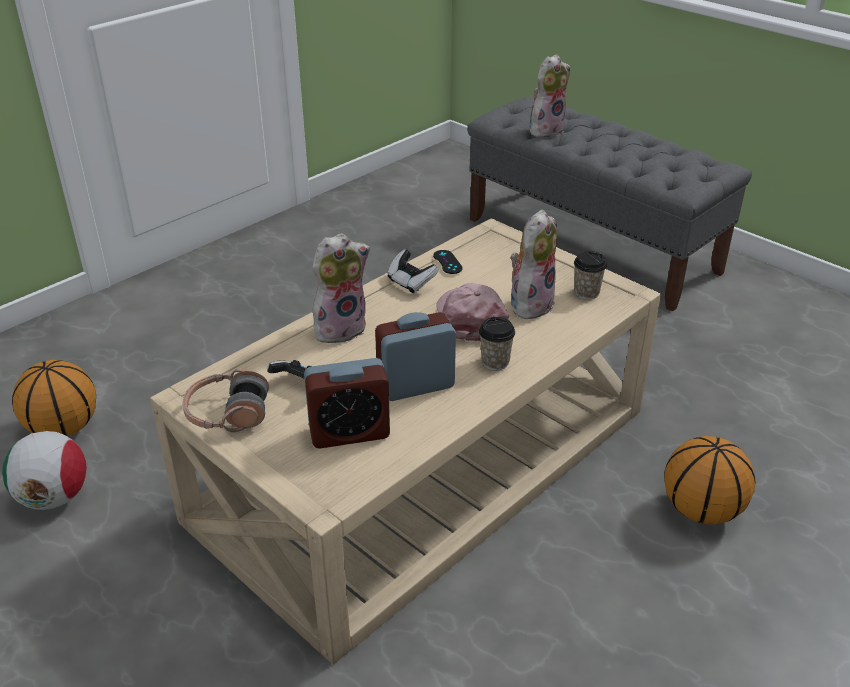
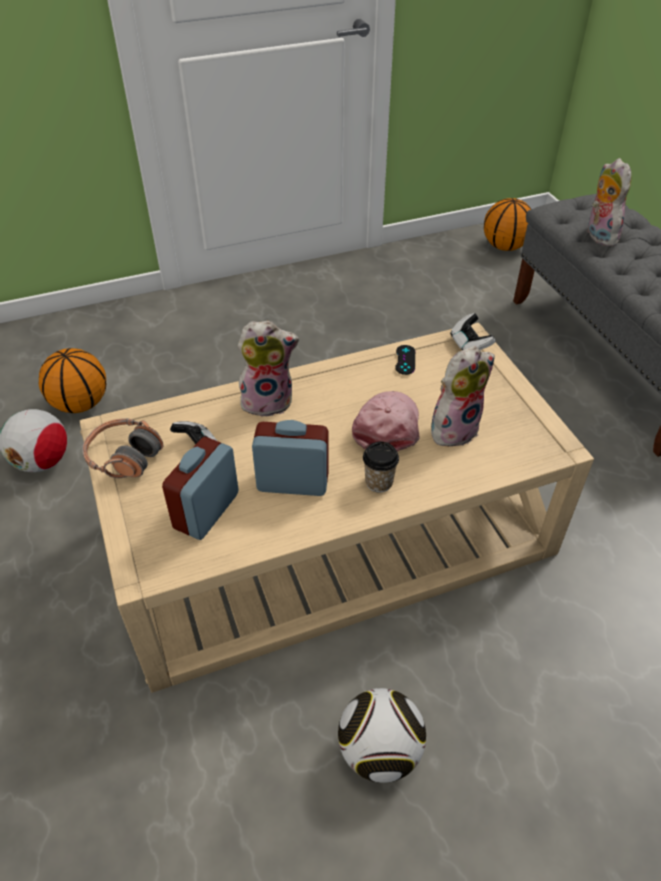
camera: 25 degrees right, 10 degrees up
(349, 432) = (206, 511): alarm clock -> alarm clock turned 105 degrees clockwise
(411, 282) = (358, 372): game controller -> game controller (469, 345)
(546, 130) = (598, 235): plush toy -> plush toy turned 90 degrees counterclockwise
(586, 293) = (517, 434): cup -> none
(589, 624) = (379, 751): none -> football
(701, 509) = (556, 680): basketball -> basketball (505, 246)

